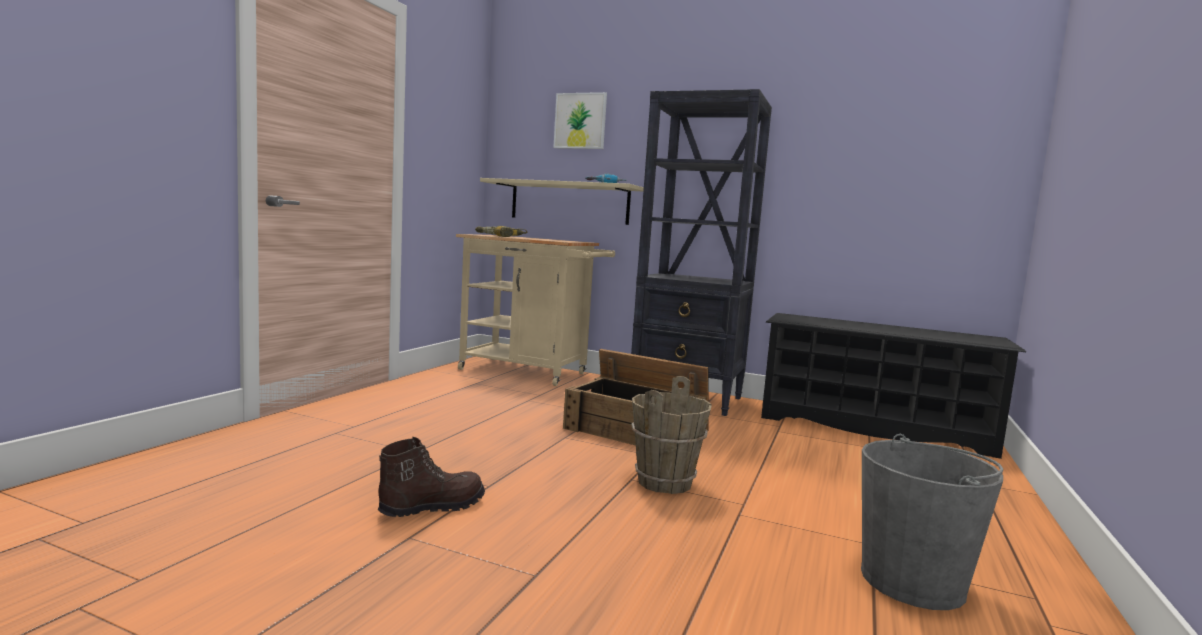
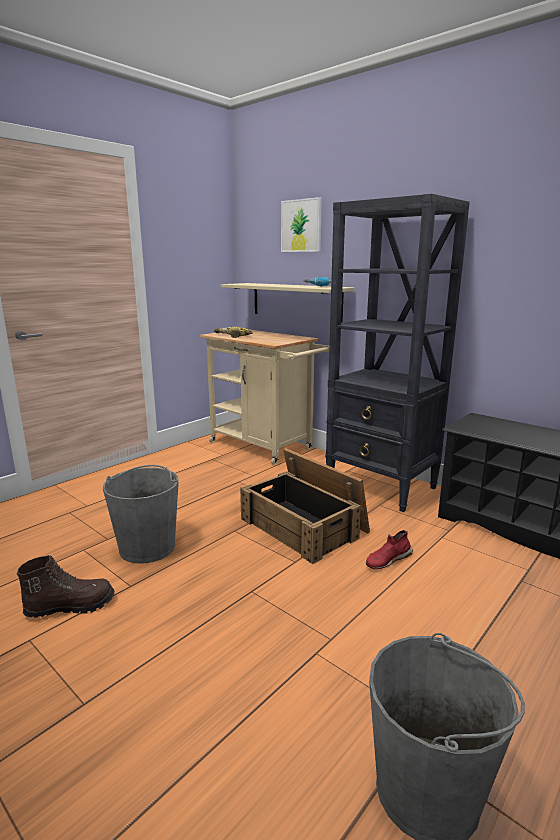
camera: 20 degrees right, 10 degrees up
(475, 455) = (147, 547): none -> grey bucket
(665, 482) = (278, 599): brown bucket -> none
(744, 449) = (387, 560): none -> red shoe

